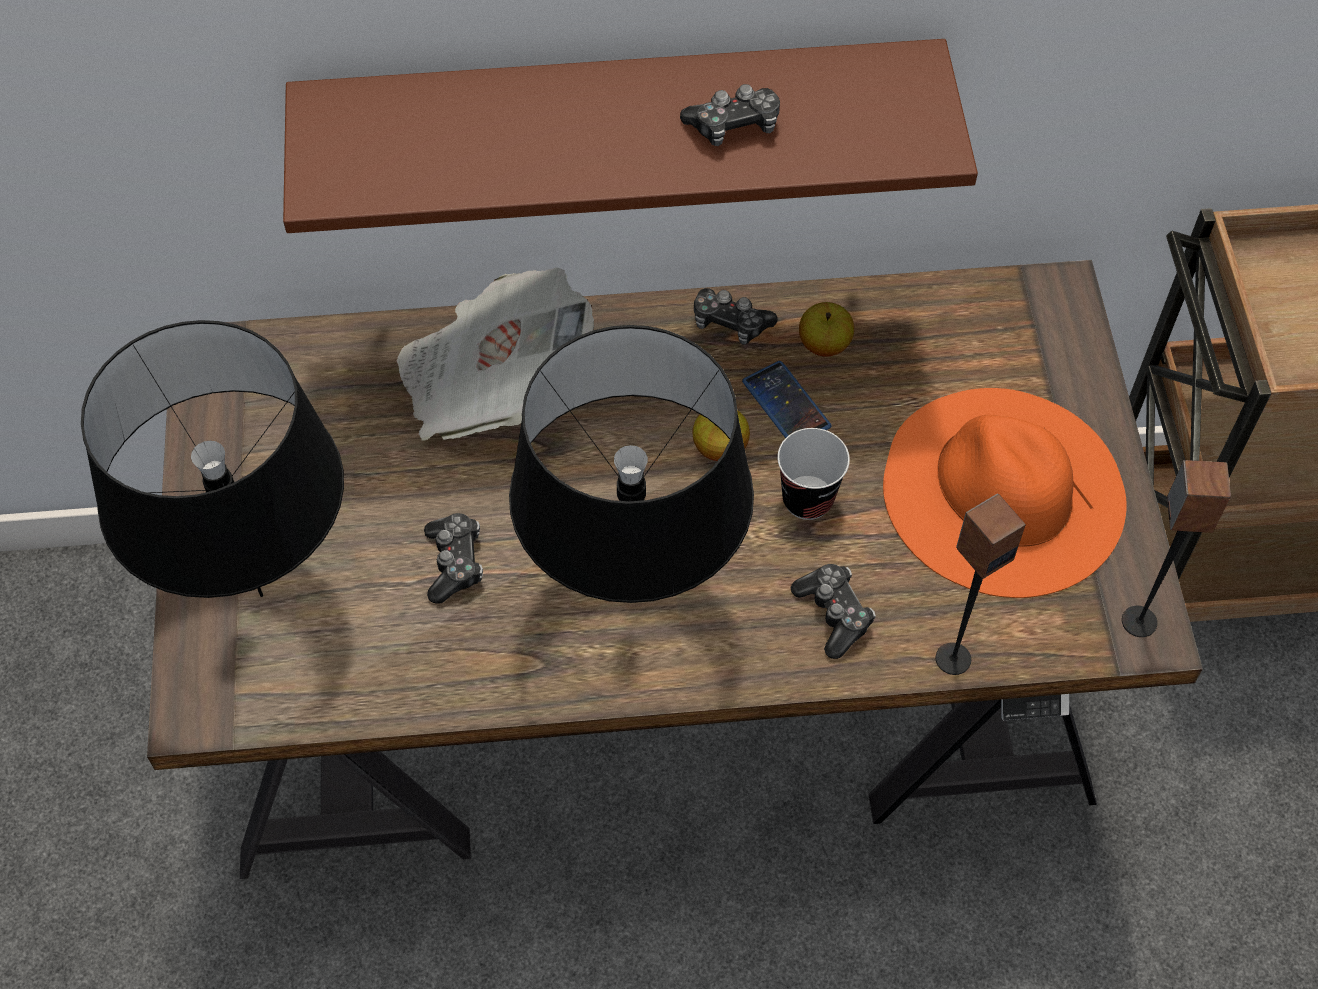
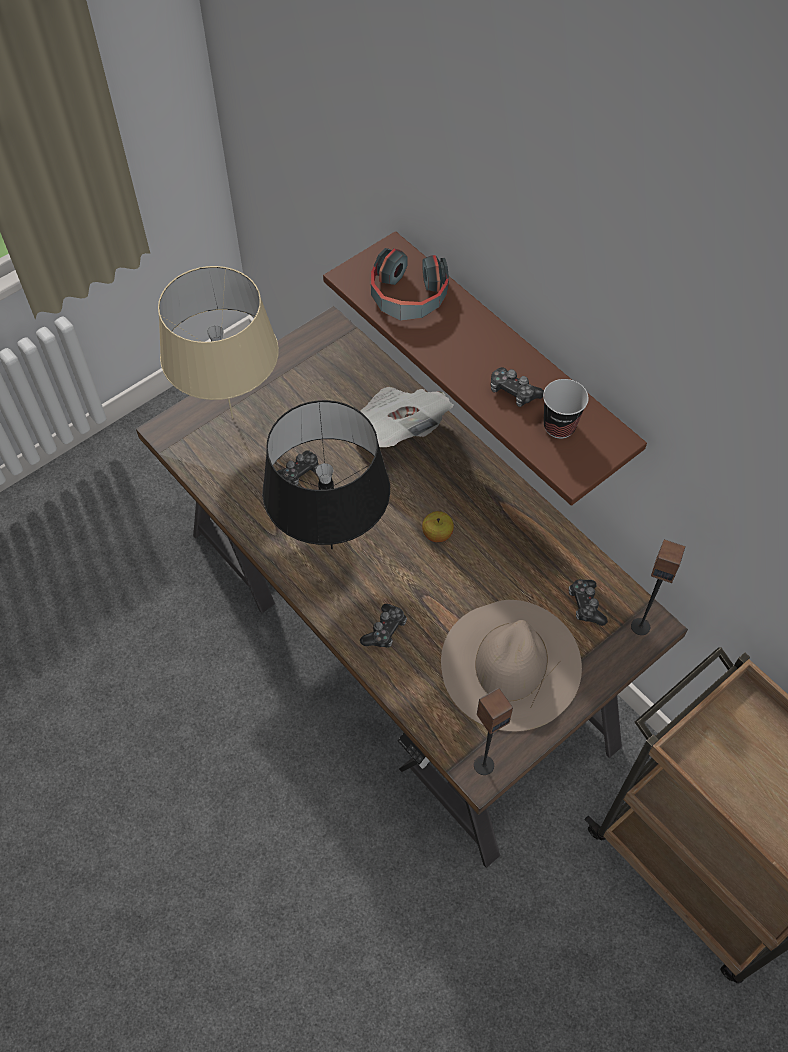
camera: 55 degrees right, 0 degrees up
(262, 596) = (232, 418): black table lamp -> beige table lamp
(437, 141) = (408, 297): none -> headphones
(730, 323) = (509, 498): game controller -> game controller (585, 605)
(786, 404) = (483, 546): phone -> none
(807, 499) = (438, 585): cup -> cup (559, 426)
(824, 344) = (530, 542): apple -> none
(952, 658) = (400, 693): speaker -> speaker (640, 626)
(1002, 490) = (510, 664): orange hat -> beige hat

